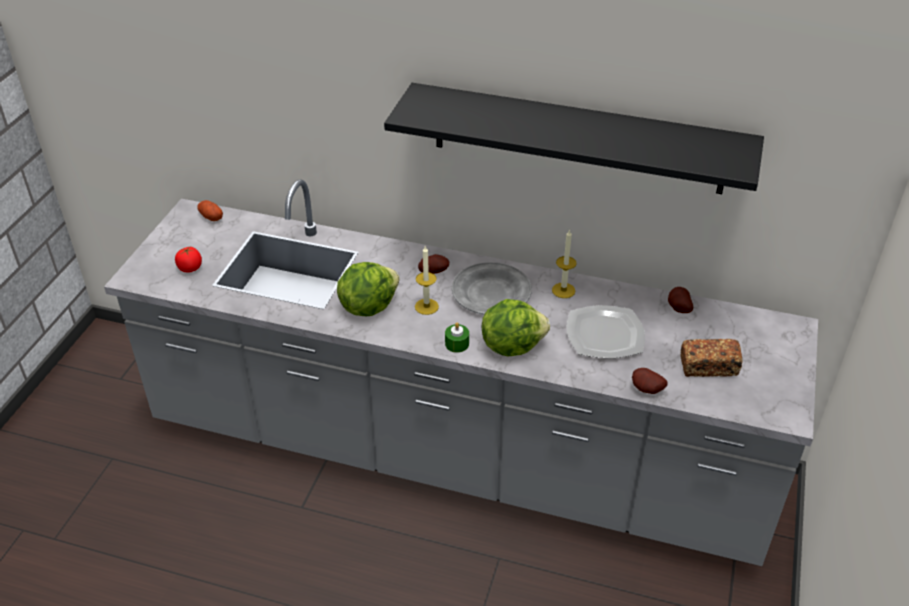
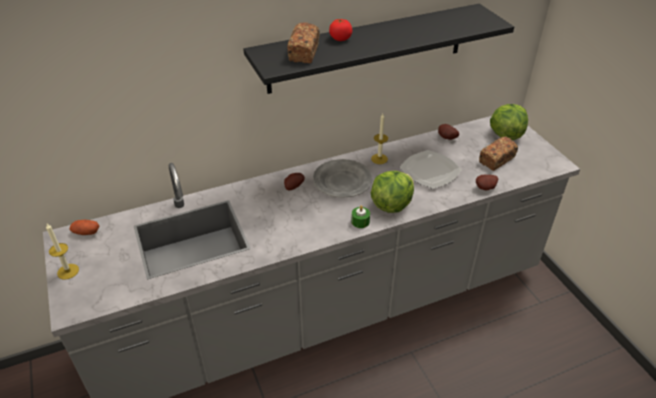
camera: 40 degrees left, 0 degrees up
(190, 268) = (113, 276): tomato -> tomato (340, 38)
(368, 306) = (278, 230): lettuce -> lettuce (505, 135)
(426, 306) = (315, 210): candle -> candle (68, 271)
(461, 112) = (304, 53): none -> bread

